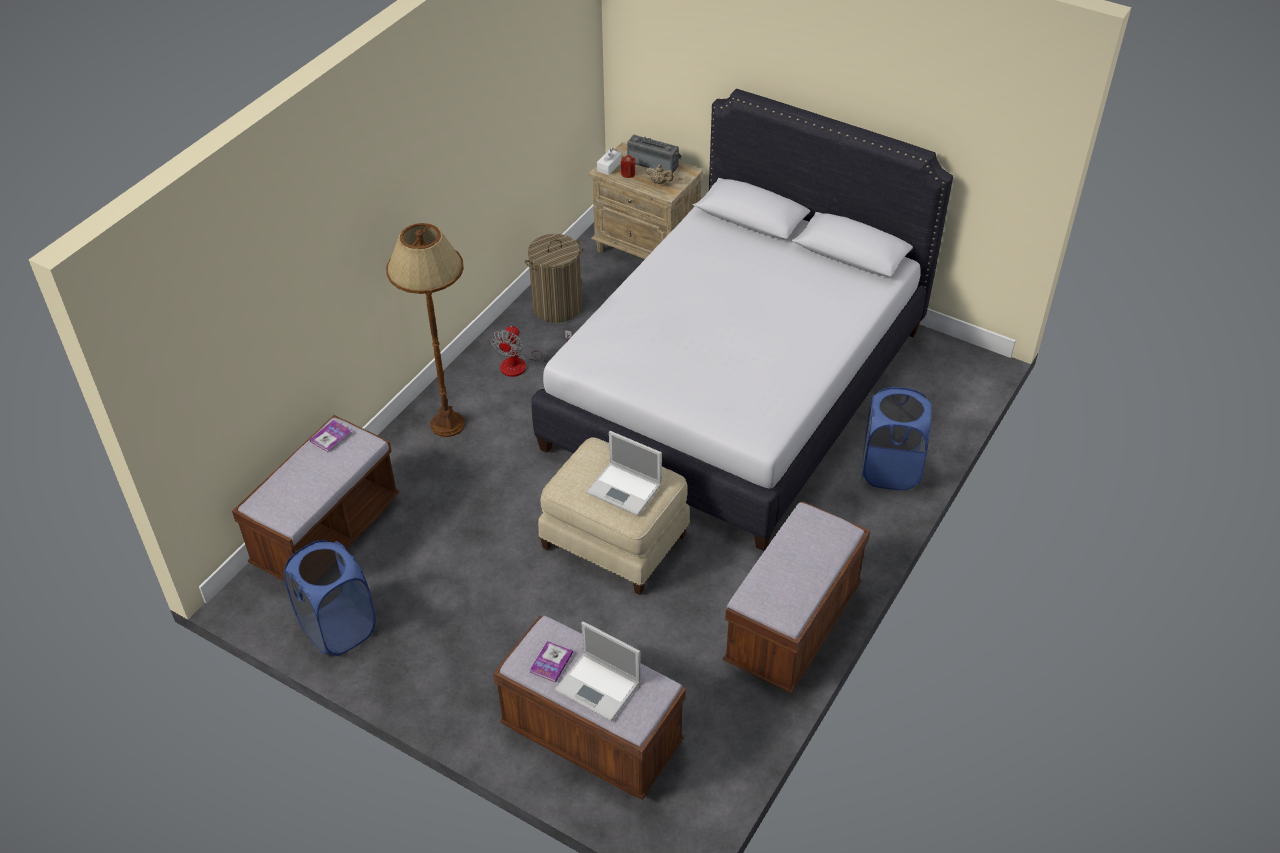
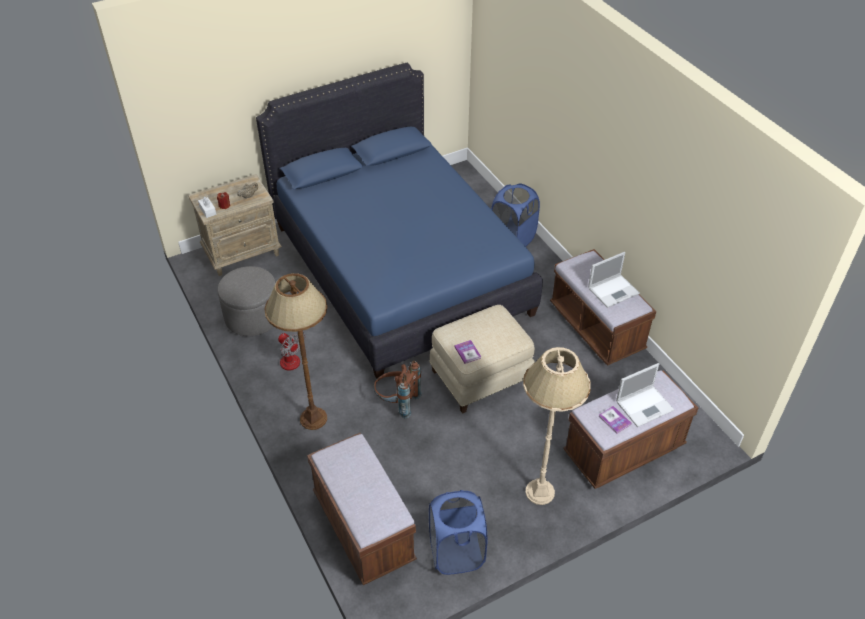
camera: 60 degrees left, 0 degrees up
(331, 437) = (333, 462): book -> book (467, 352)
(469, 671) = (539, 492): none -> beige floor lamp
(518, 482) = (397, 403): none -> brown backpack
(557, 307) = (253, 317): laundry basket -> grey ottoman
(625, 489) = (494, 331): laptop -> laptop (614, 290)
(654, 163) = (226, 190): radio -> none
(736, 387) = (399, 269): white bed -> blue bed

